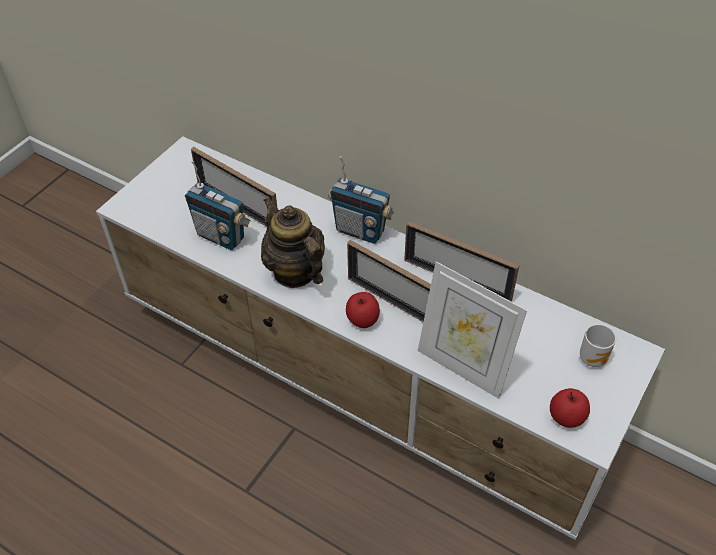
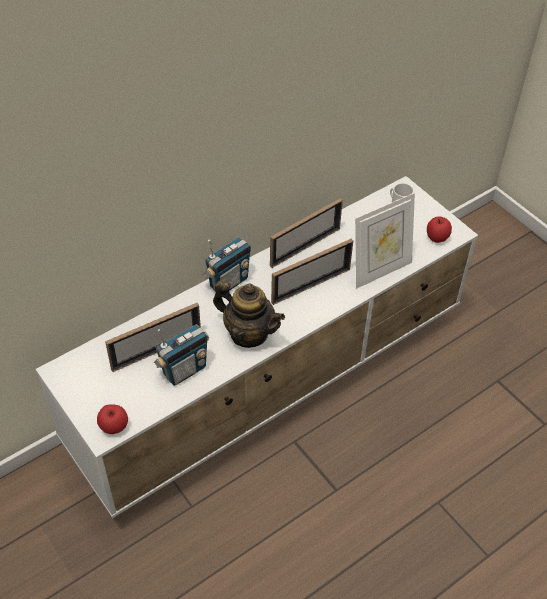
camera: 70 degrees left, 0 degrees up
(295, 271) = (249, 333): teapot -> teapot turned 135 degrees counterclockwise
(362, 319) = (315, 308): apple -> apple (114, 426)

